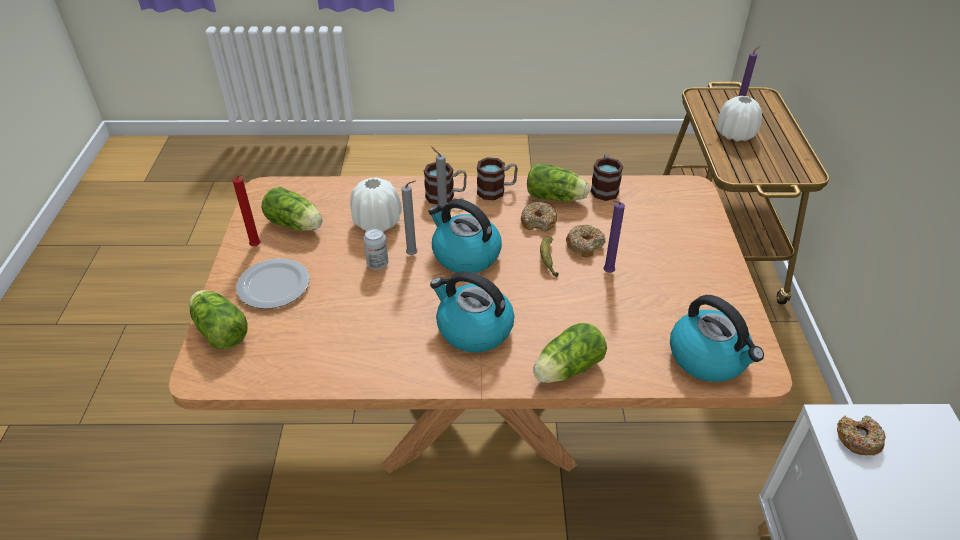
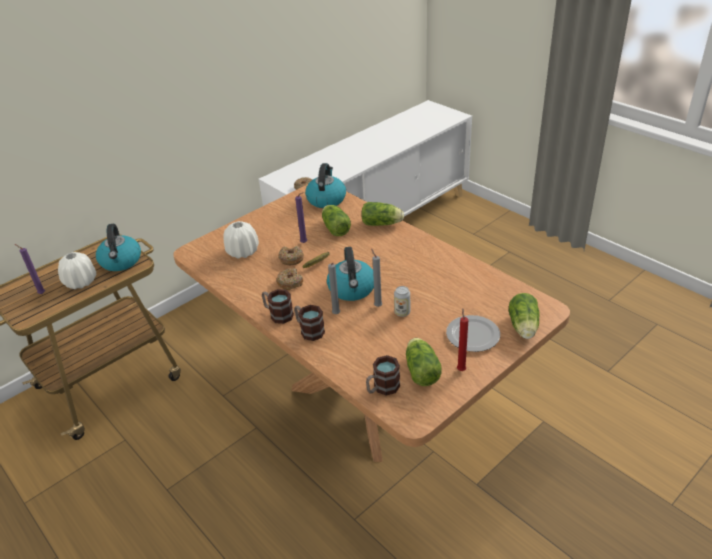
camera: 130 degrees left, 5 degrees down
(377, 222) = (371, 338): white vase -> white vase (243, 252)
(473, 329) = (397, 256): kettle -> kettle (121, 261)
(557, 198) = (257, 289): lettuce -> lettuce (335, 228)
(604, 188) = (226, 278): mug -> mug (382, 388)

